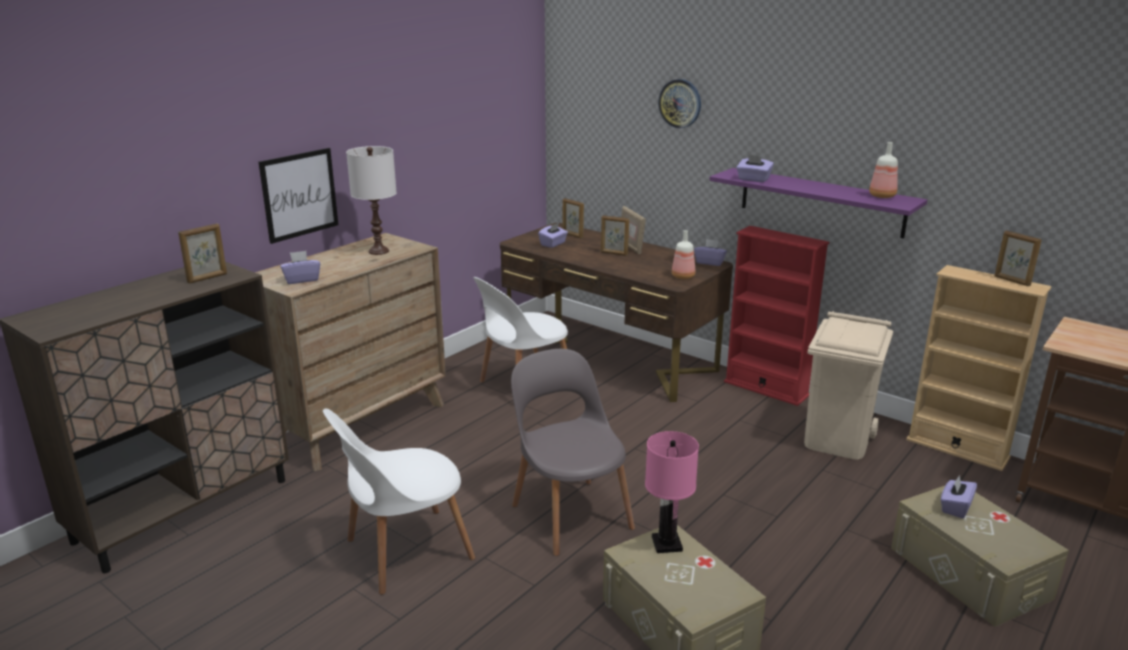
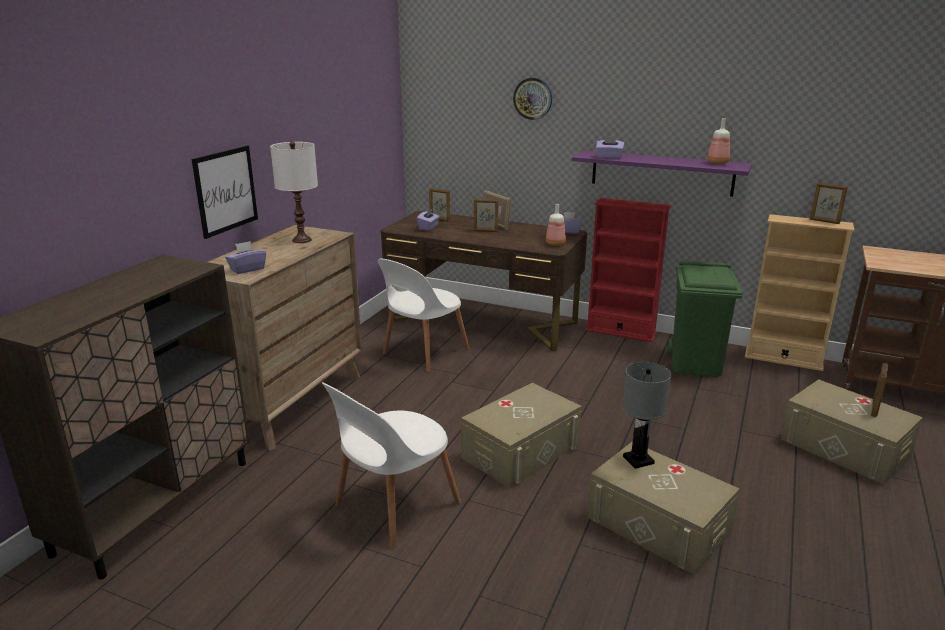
camera: 15 degrees left, 0 degrees up
(207, 278) = (170, 272): picture frame -> picture frame (874, 409)
(570, 513) = (521, 451): grey chair -> beige storage box
(666, 544) = (638, 460): pink table lamp -> grey table lamp
(837, 440) = (696, 364): beige trash can -> green trash can
(955, 507) = (829, 398): purple tissue box -> none

